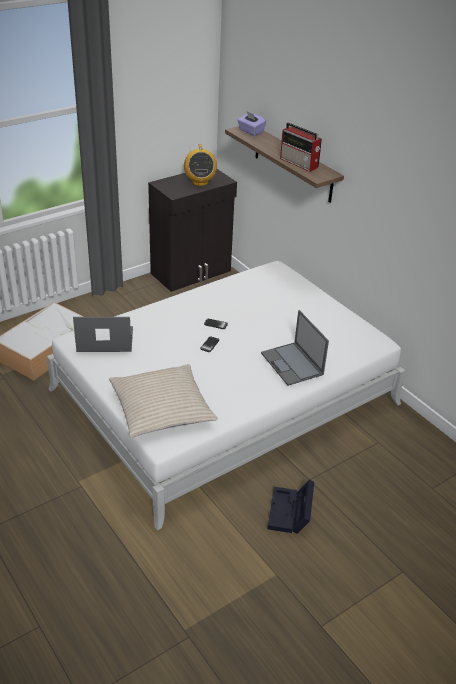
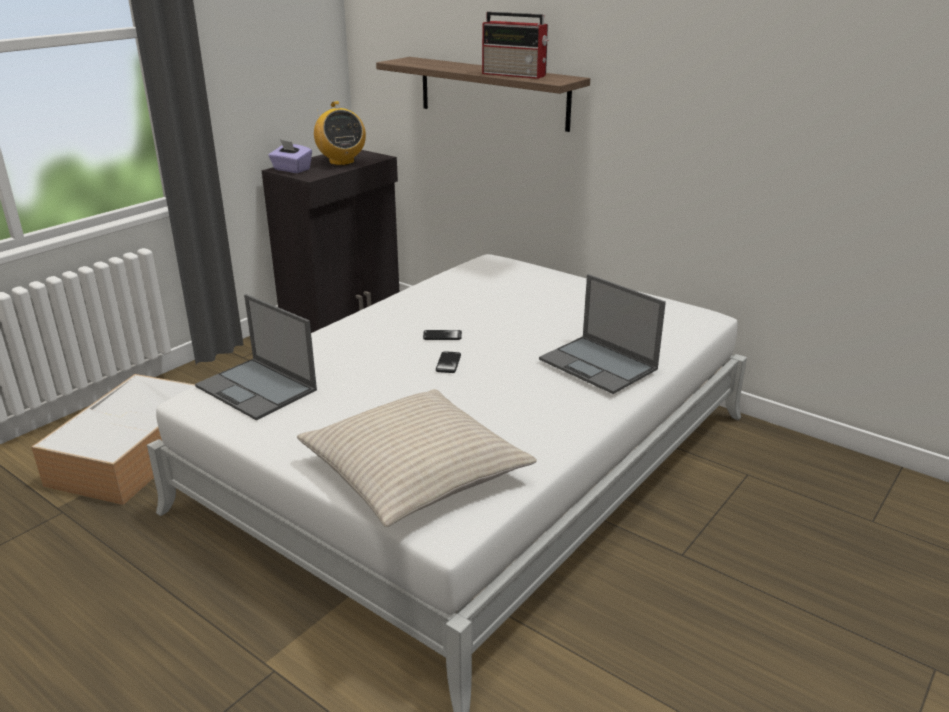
camera: 15 degrees left, 10 degrees down
(104, 340) = (257, 389): laptop -> laptop turned 120 degrees counterclockwise
(250, 131) = (416, 61): purple tissue box -> purple tissue box (291, 170)
(290, 513) = (686, 619): black storage box -> none

